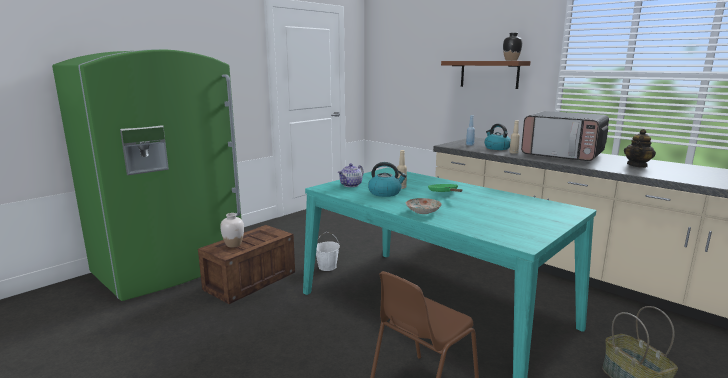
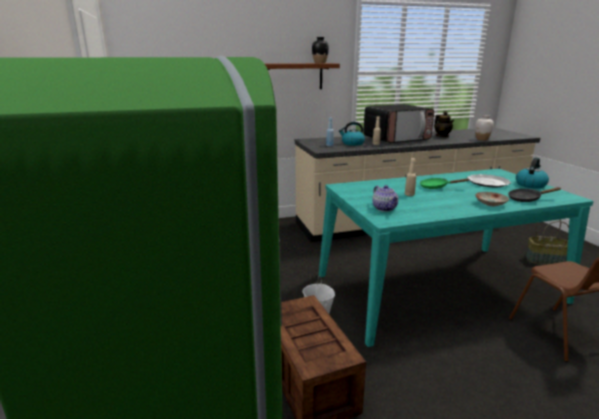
camera: 60 degrees left, 5 degrees up
(233, 244) = (312, 345): white vase -> white vase (482, 139)
(385, 193) = (424, 203): kettle -> kettle (530, 184)
(470, 224) = (527, 199): none -> black frying pan
(507, 207) = (487, 182): none -> plate

